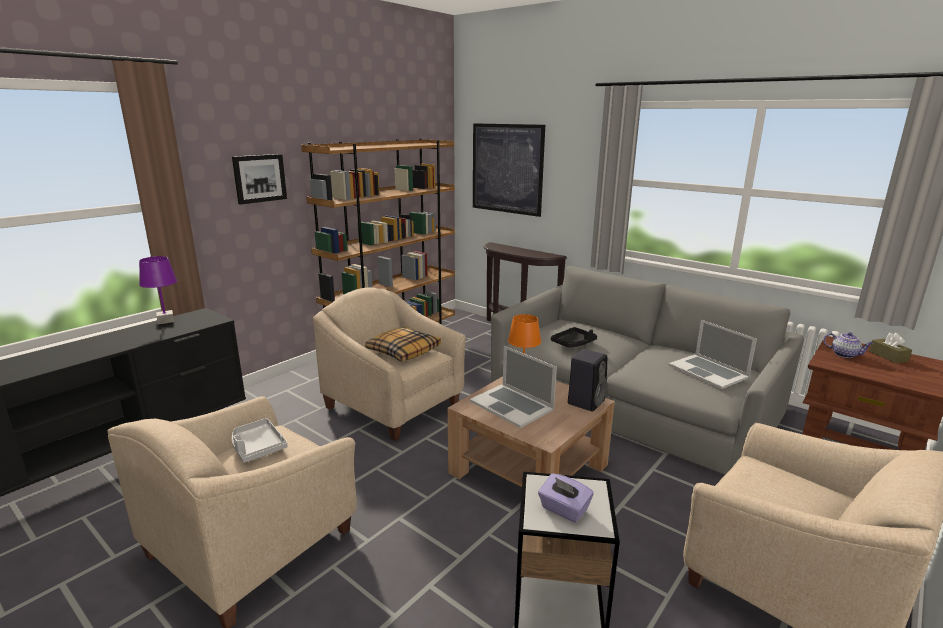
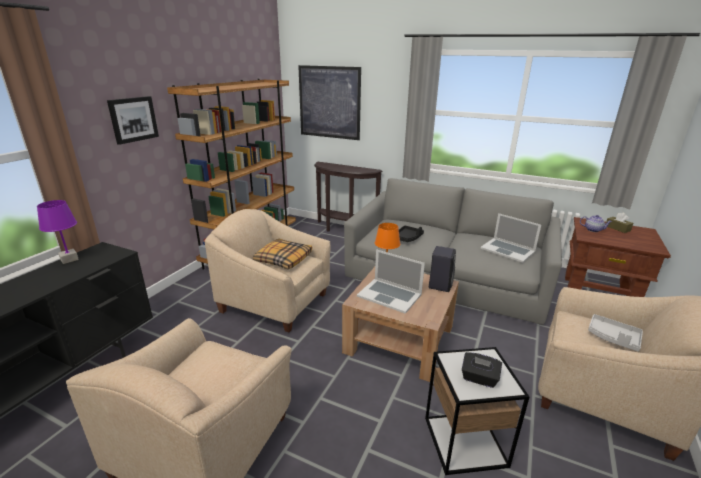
camera: 15 degrees left, 5 degrees up
(257, 447) = (202, 366): grey tray -> grey tray (613, 337)
(563, 509) = (479, 378): purple tissue box -> black tissue box

